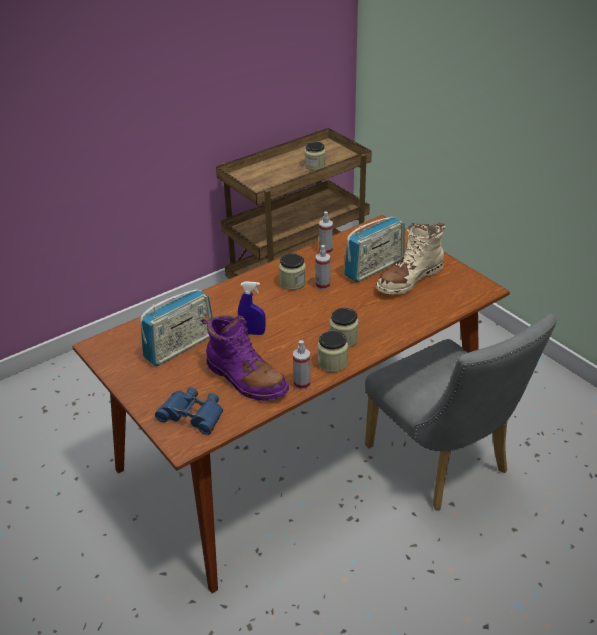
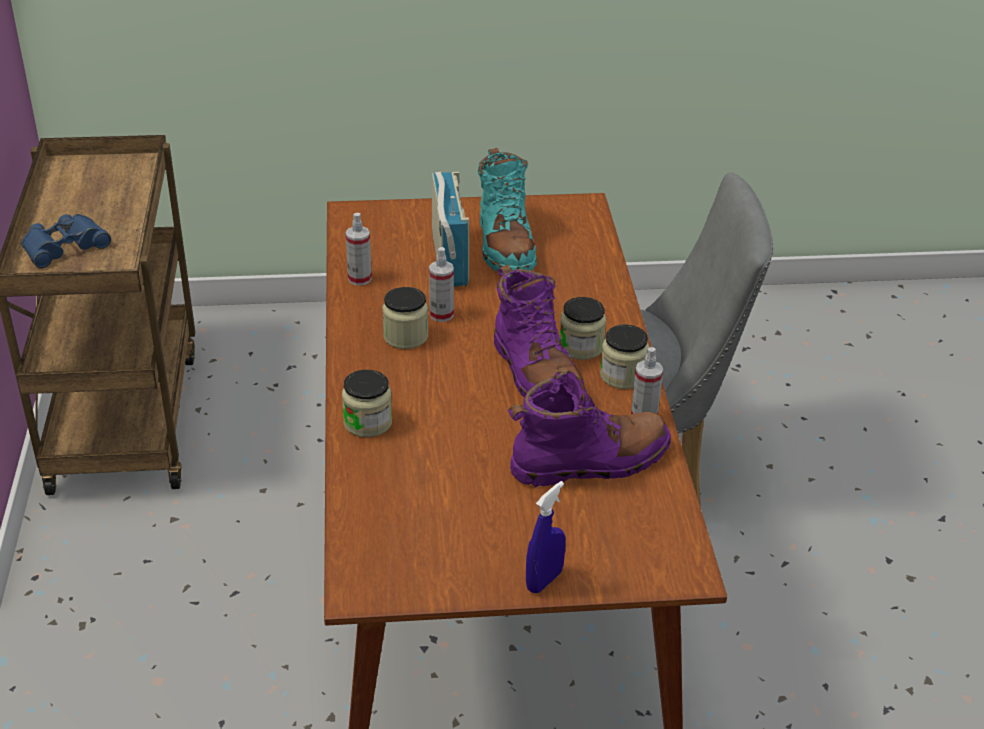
camera: 60 degrees left, 0 degrees up
(180, 347) = (453, 498): radio -> none
(192, 415) = (628, 541): blue binoculars -> blue binoculars (64, 247)
(252, 333) = (488, 416): blue spray bottle -> blue spray bottle (544, 580)
(303, 334) = (536, 374): none -> purple boot
(315, 166) = (112, 198): jar -> jar (368, 423)
(409, 279) = (505, 245): beige boot -> turquoise boot

